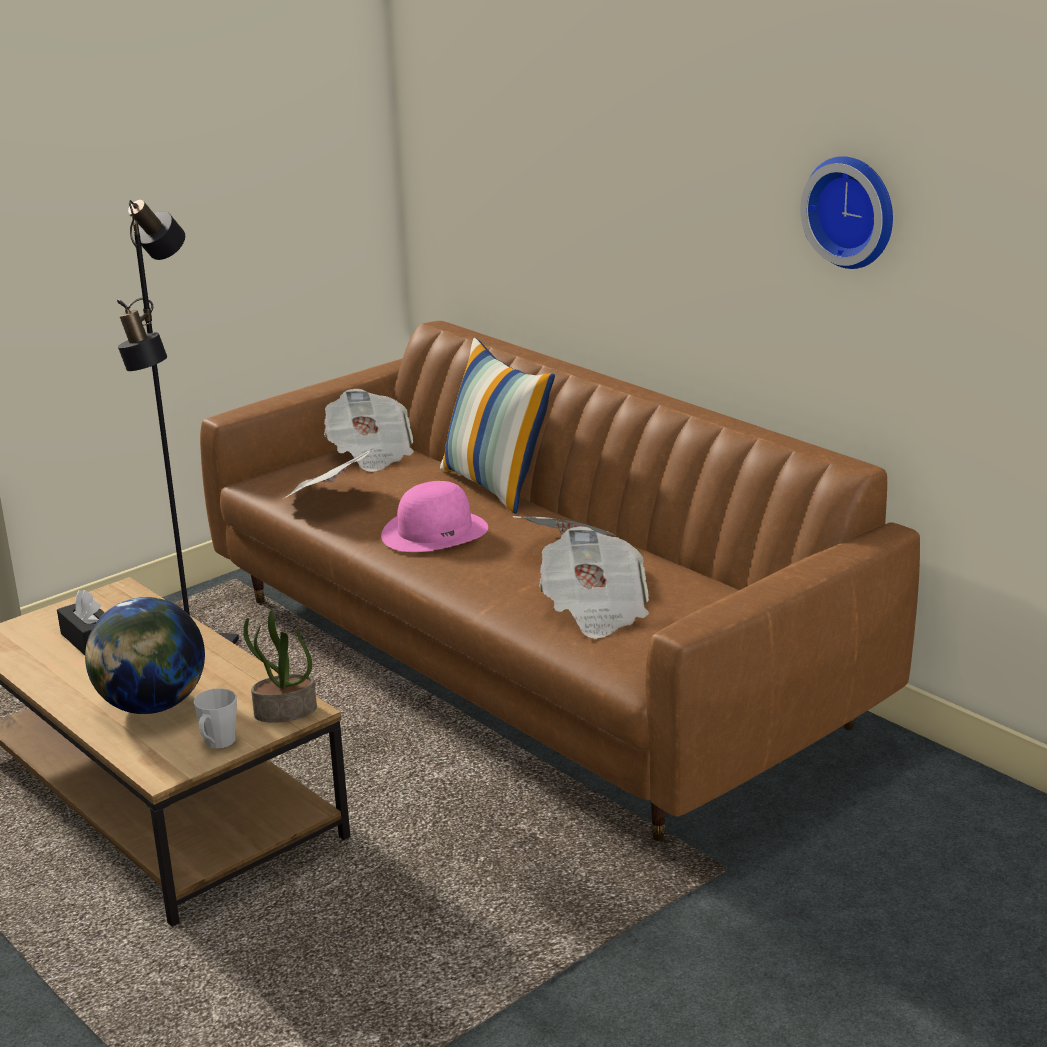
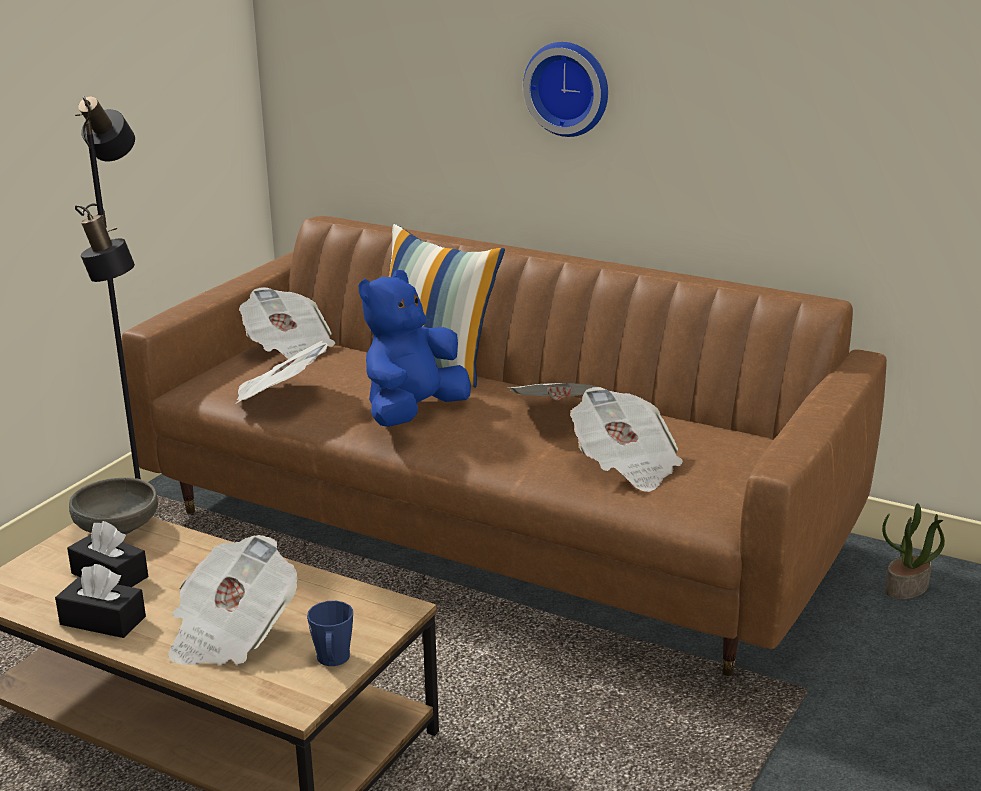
camera: 20 degrees left, 0 degrees up
(59, 677) = (103, 620): none -> black tissue box
(123, 600) = (117, 528): none -> grey bowl
(152, 706) = (231, 633): globe -> newspaper
(217, 743) = (333, 660): grey mug -> blue mug
(285, 712) = (380, 615): potted plant -> potted plant (906, 588)
(435, 531) = (413, 413): pink hat -> blue plush toy
(853, 211) = (811, 65): wall clock -> wall clock (569, 88)

